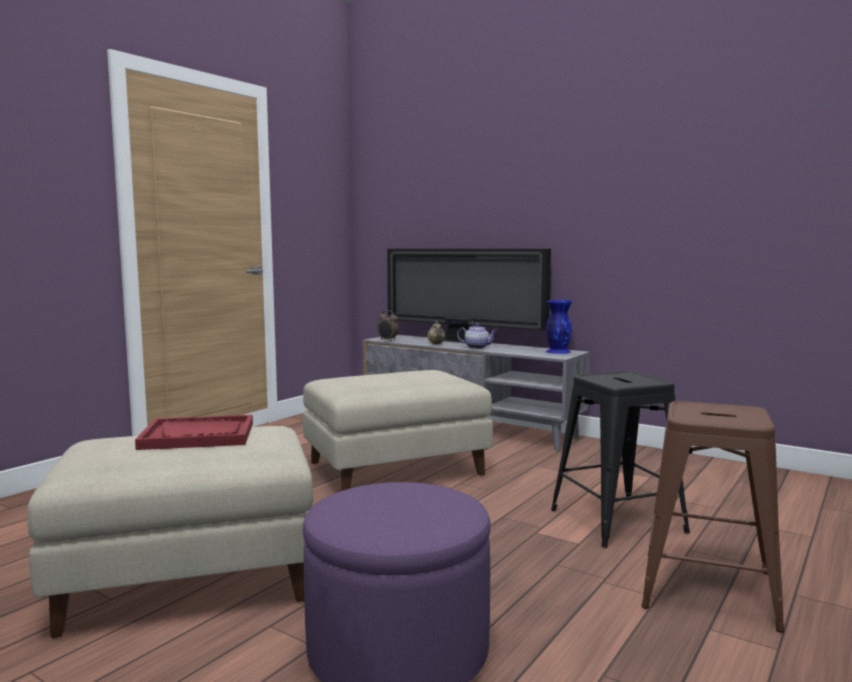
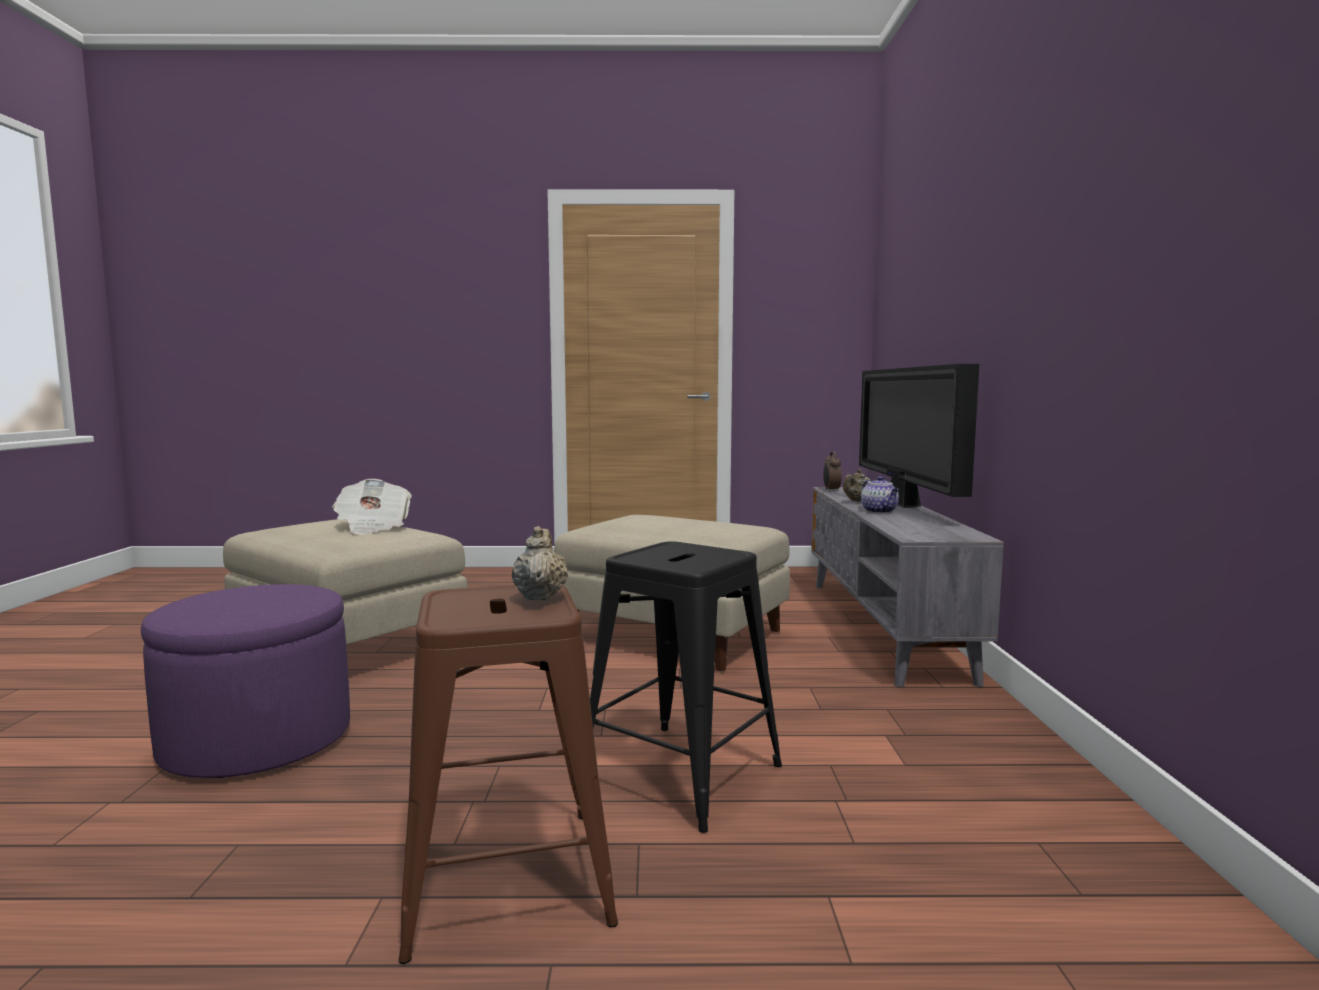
camera: 55 degrees right, 0 degrees up
(198, 436) = (373, 527): red tray -> newspaper
(557, 351) = (951, 533): blue vase -> none
(709, 406) = (540, 596): none -> beige teapot

